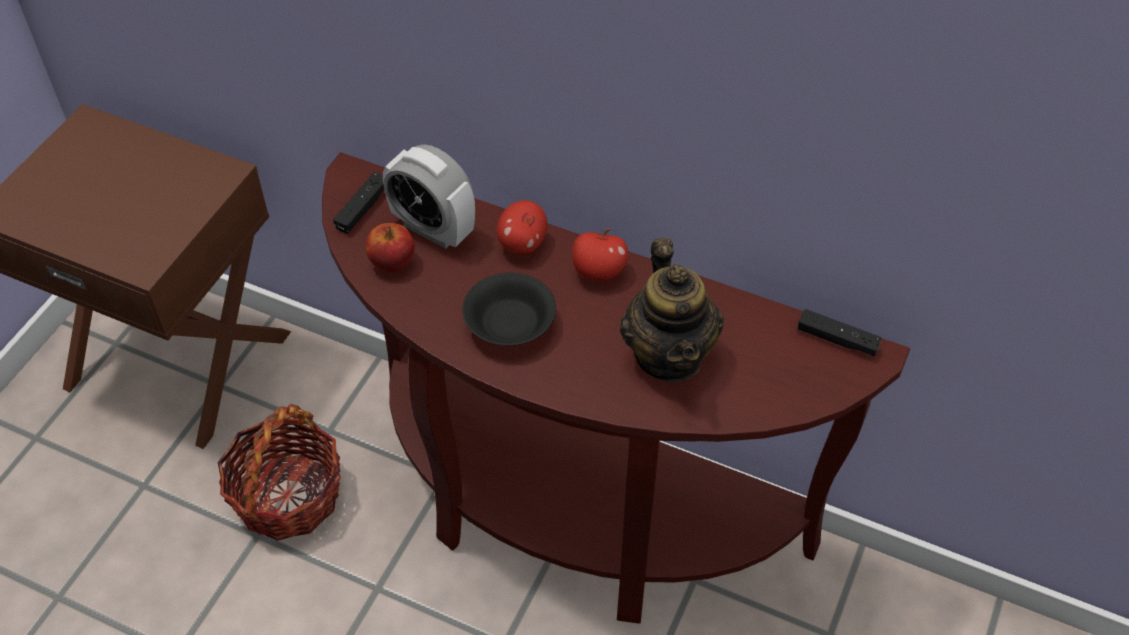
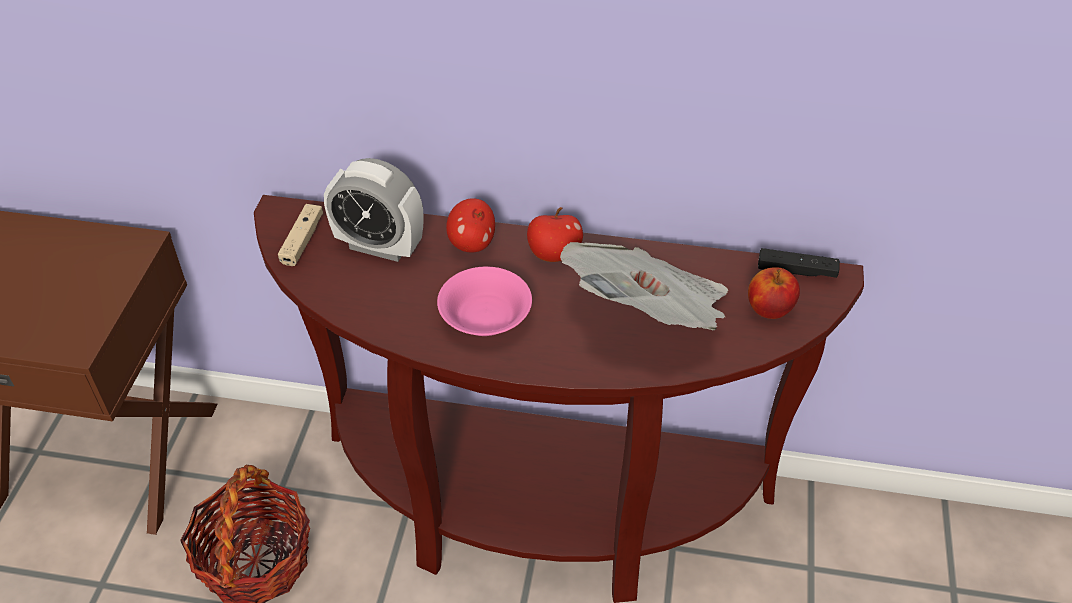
camera: 15 degrees left, 5 degrees down
(362, 208) = (302, 241): black game controller -> beige game controller
(392, 262) = (348, 284): apple -> apple (769, 309)
(508, 325) = (484, 318): black bowl -> pink bowl
(669, 355) = (649, 315): teapot -> newspaper

